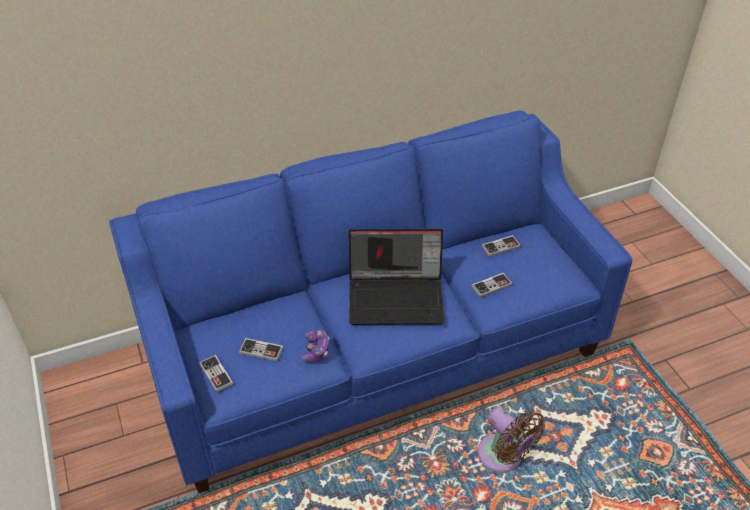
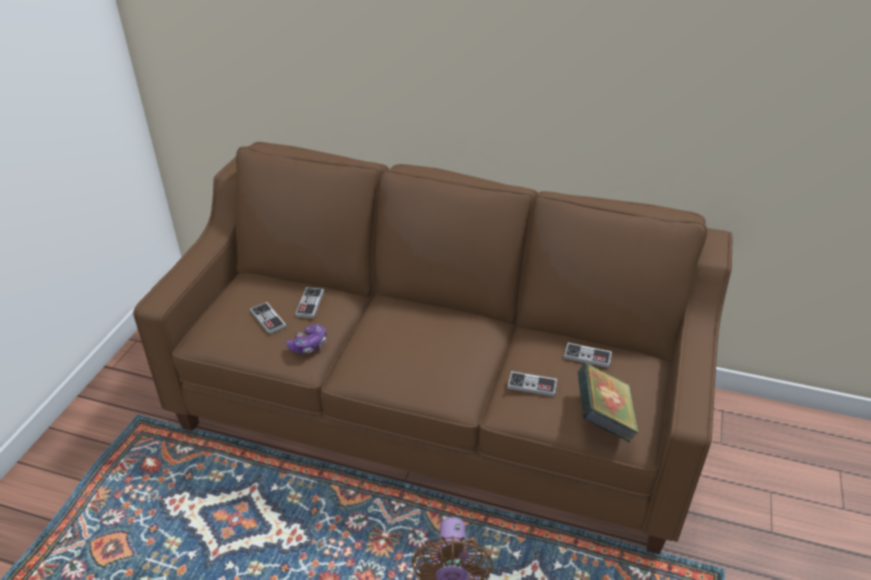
camera: 40 degrees right, 5 degrees down
(216, 374) = (216, 317): game controller -> game controller (310, 304)
(375, 352) = (437, 410): blue sofa -> brown sofa
(397, 297) = (429, 342): laptop -> none
(552, 282) = (603, 419): none -> book

